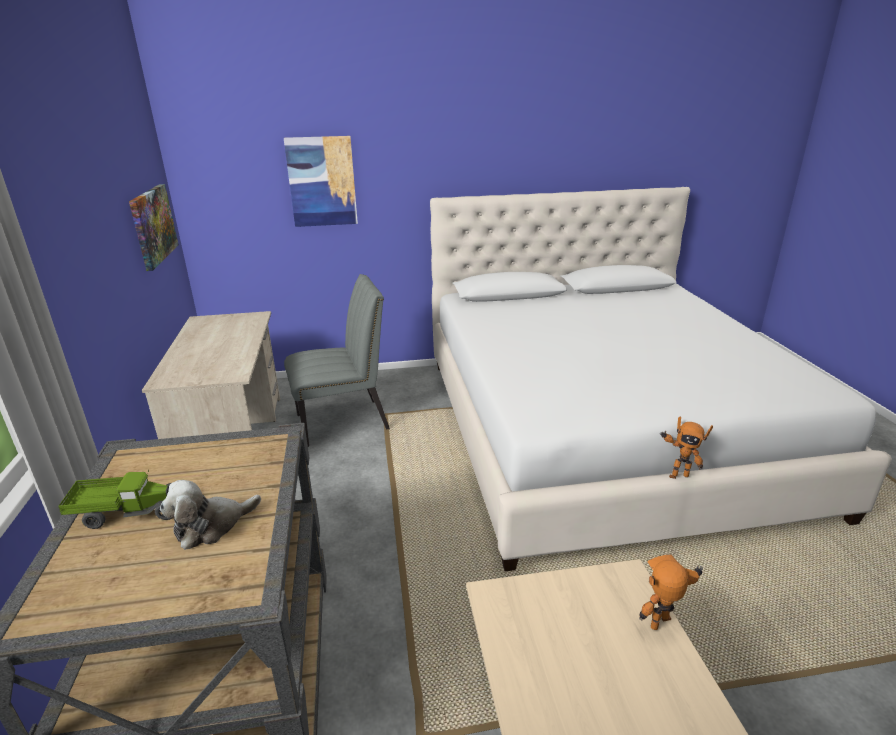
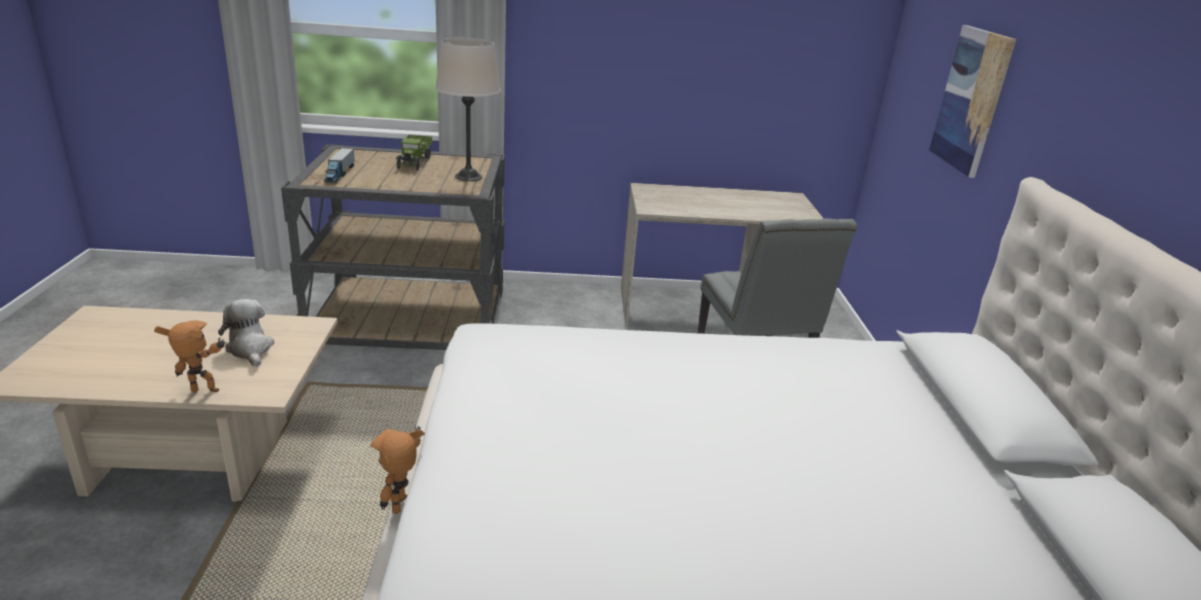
camera: 95 degrees right, 0 degrees up
(153, 225) = (795, 80): picture -> none
(199, 573) = (339, 174): none -> toy truck
(211, 526) = (381, 176): plush toy -> plush toy (250, 349)
(215, 451) = (468, 177): none -> beige table lamp
(664, 626) = (204, 393): toy robot -> toy robot turned 75 degrees counterclockwise

